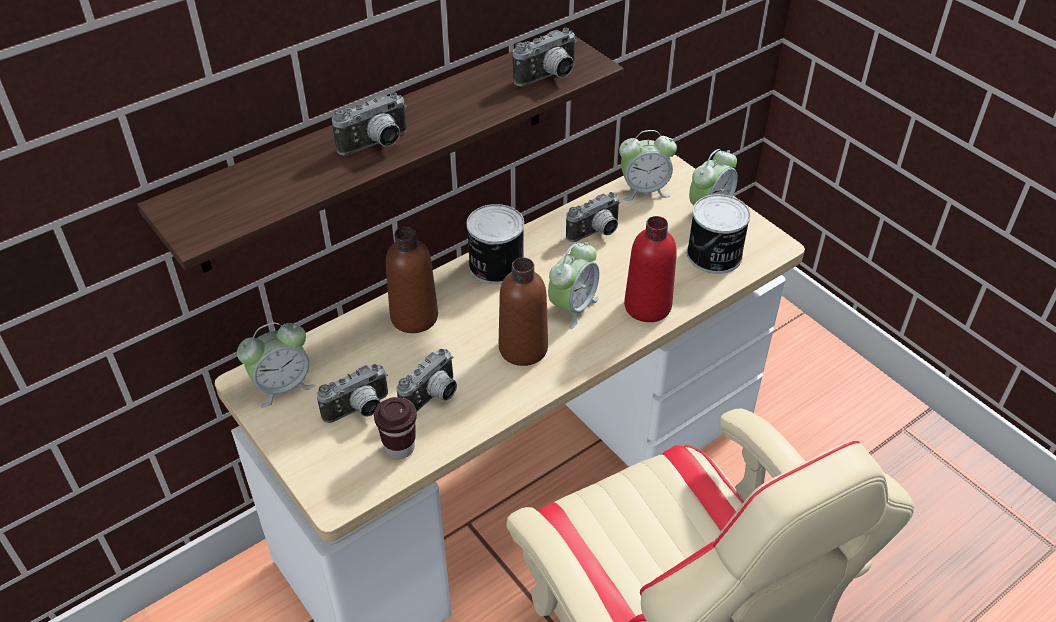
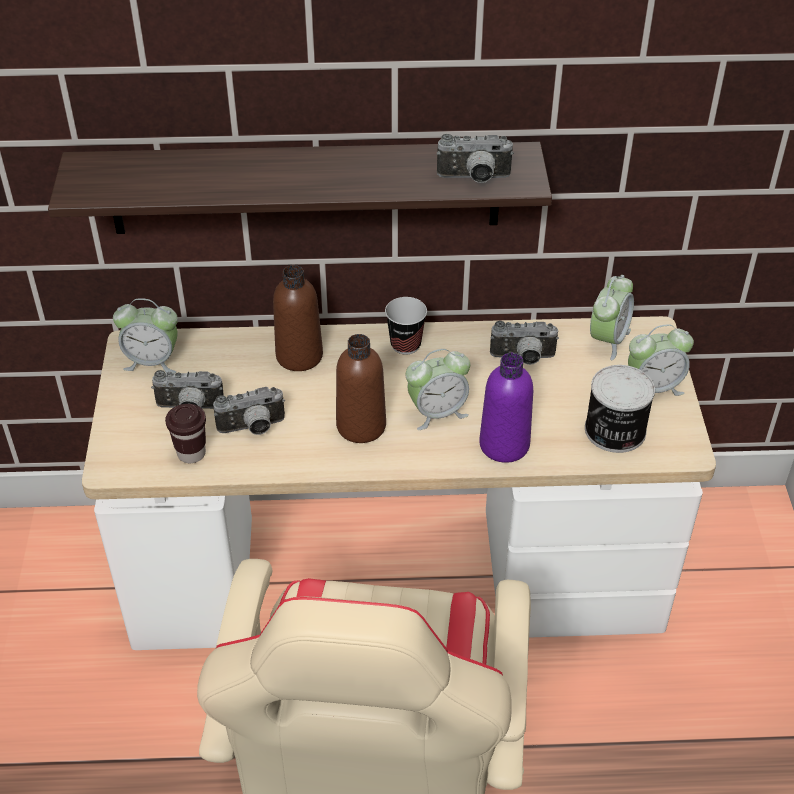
camera: 35 degrees right, 0 degrees up
(377, 145) = (271, 179): camera -> none
(494, 265) = (405, 344): can -> cup
(644, 190) = (608, 340): alarm clock -> alarm clock turned 90 degrees counterclockwise
(647, 306) = (504, 445): red bottle -> purple bottle

